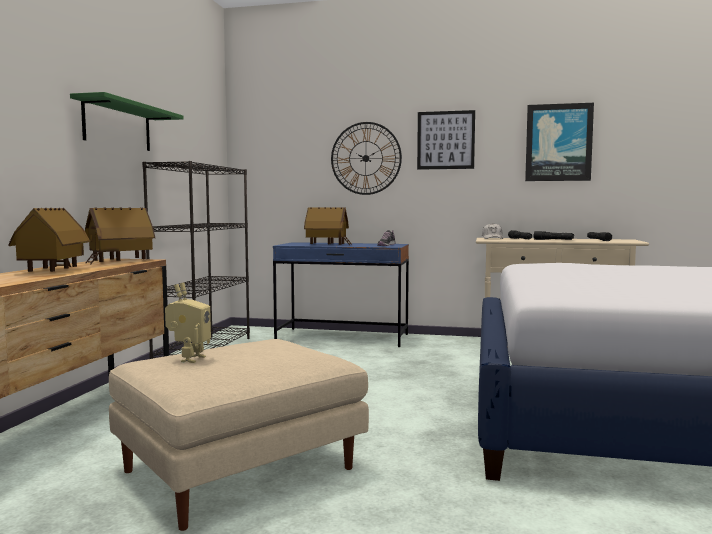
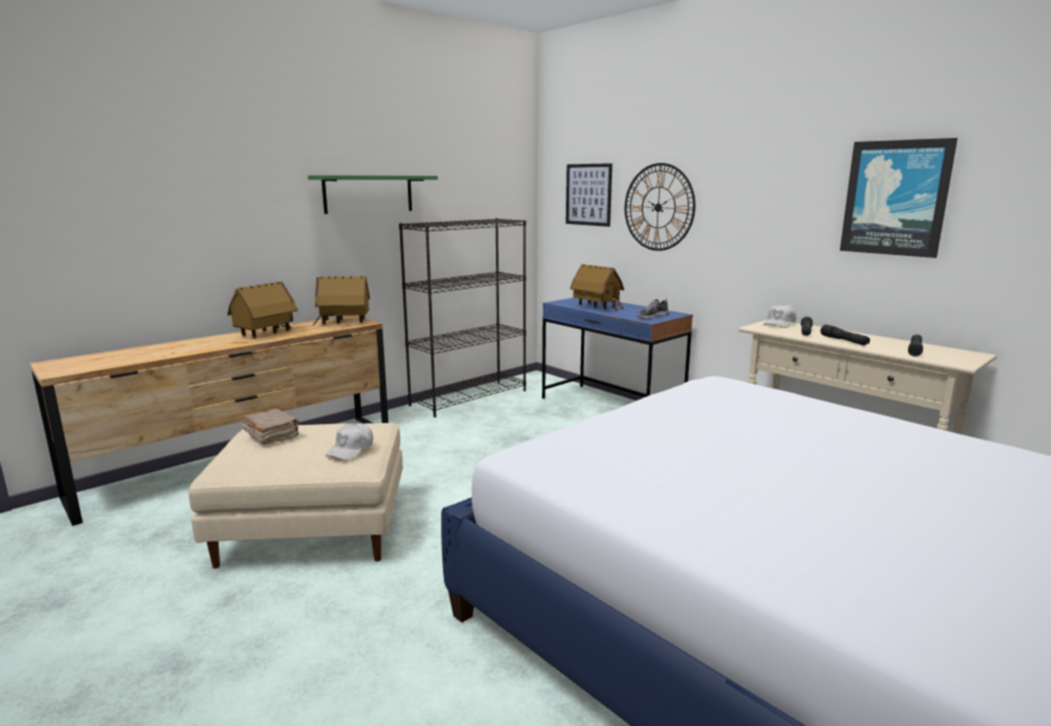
camera: 35 degrees right, 10 degrees up
(189, 359) = (272, 436): toy robot -> brown book
(304, 352) = (351, 450): none -> white cap
(445, 140) = (746, 188): picture -> picture (588, 194)

